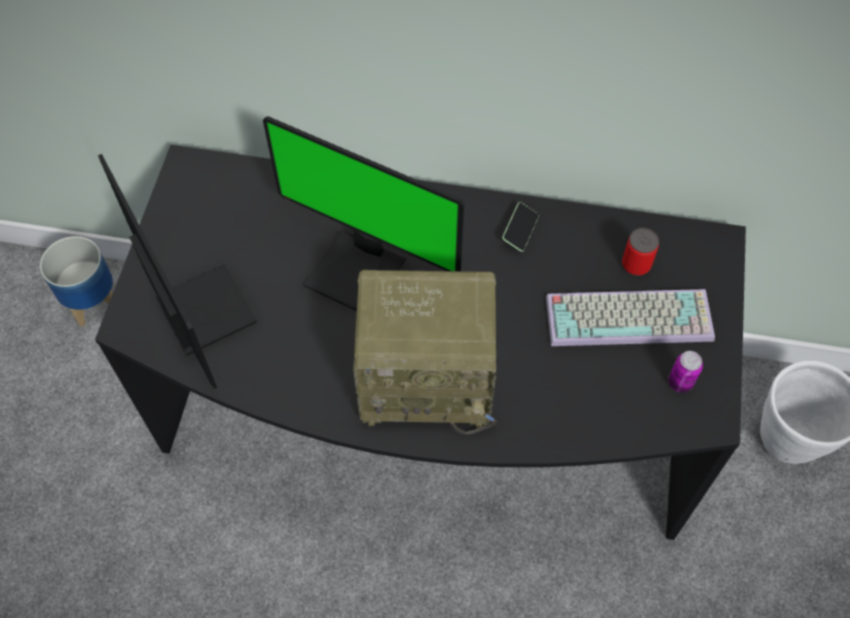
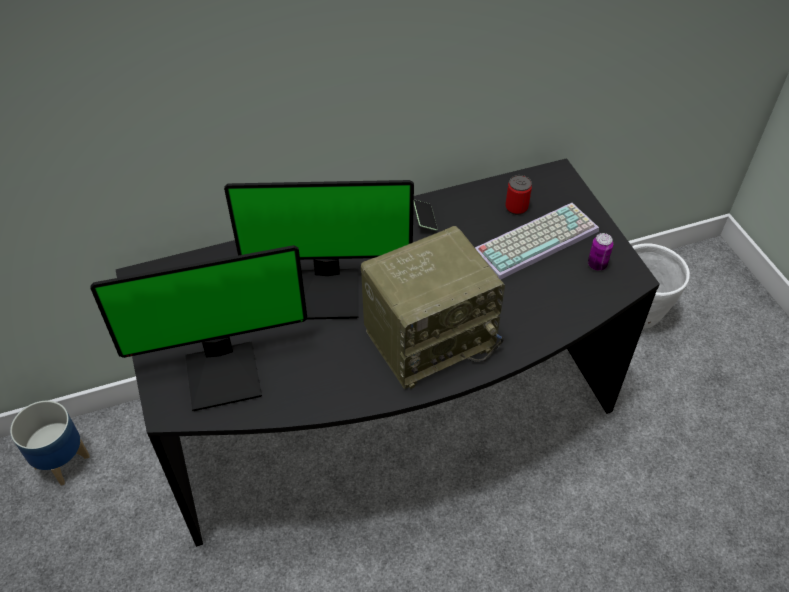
camera: 30 degrees left, 10 degrees down
(201, 312) = (224, 373): monitor -> monitor turned 135 degrees clockwise

